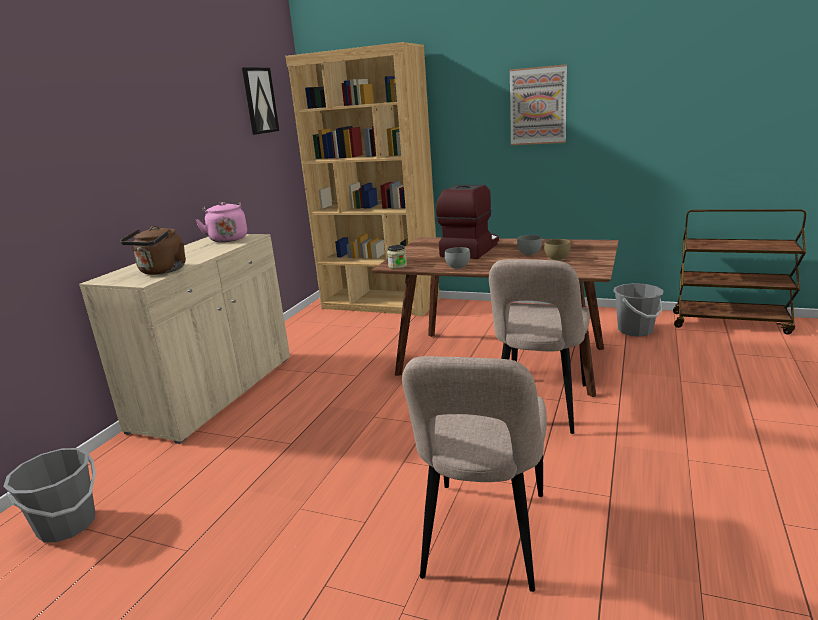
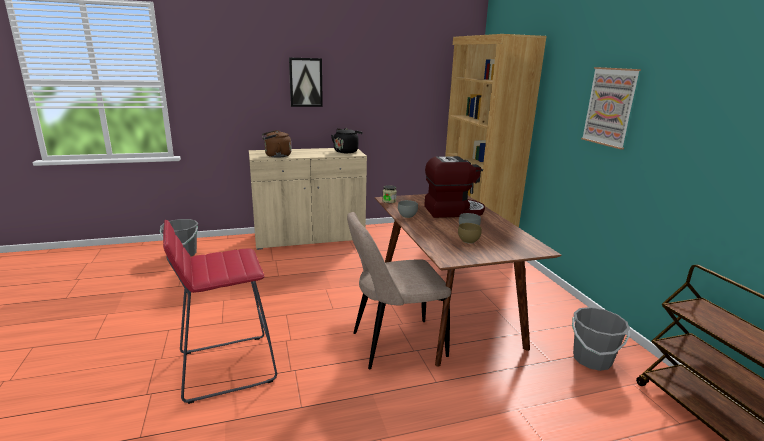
camera: 50 degrees right, 0 degrees up
(228, 239) = (346, 151): pink kettle -> black kettle
(259, 101) = (428, 67): picture -> picture (305, 82)
(483, 539) = (226, 366): beige chair -> red stool

